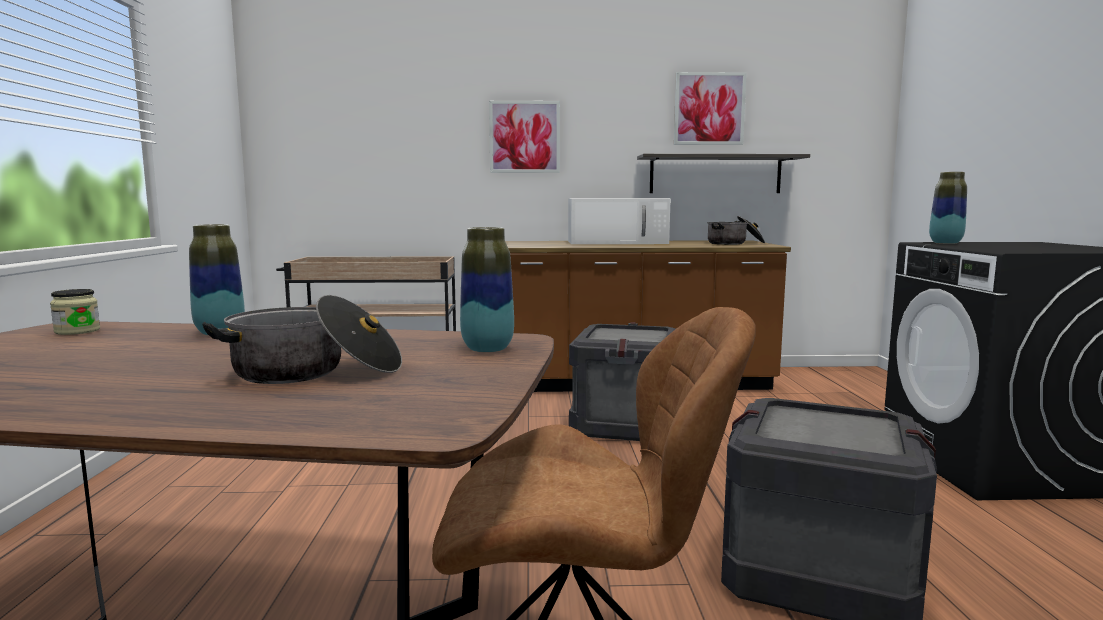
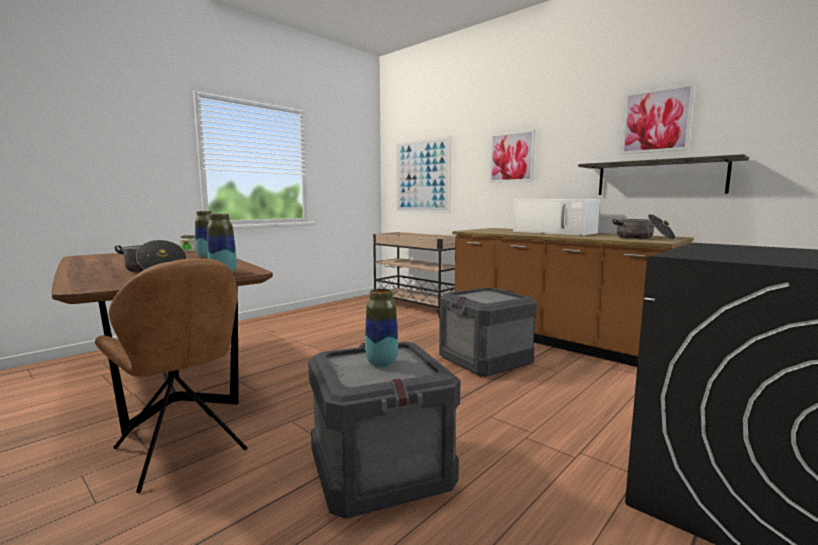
camera: 45 degrees right, 0 degrees up
(350, 157) = (422, 176): none -> picture
(945, 243) = (721, 246): vase -> vase (381, 363)

